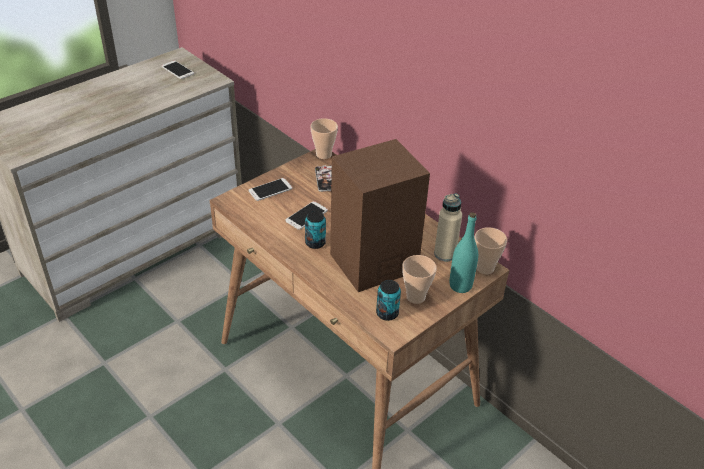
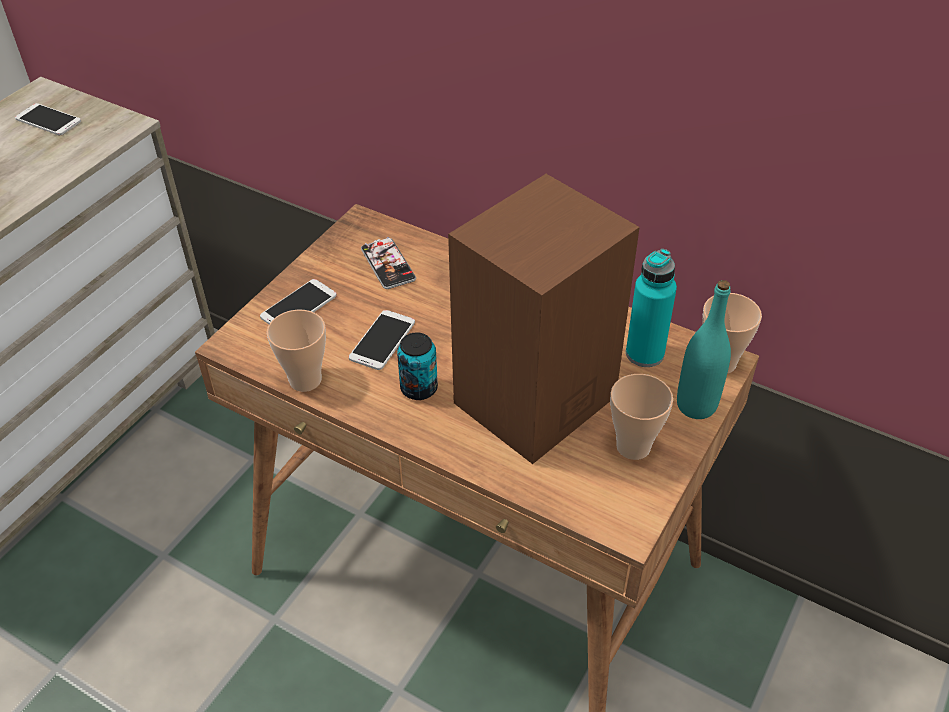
camera: 15 degrees left, 5 degrees up
(323, 154) = (365, 220): cup -> cup (305, 380)
(387, 313) = (599, 491): can -> none
(445, 254) = (644, 353): beige bottle -> turquoise bottle

